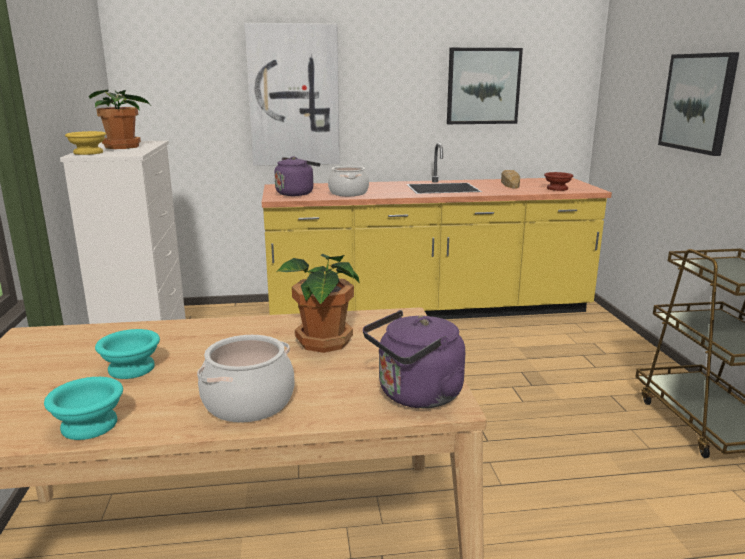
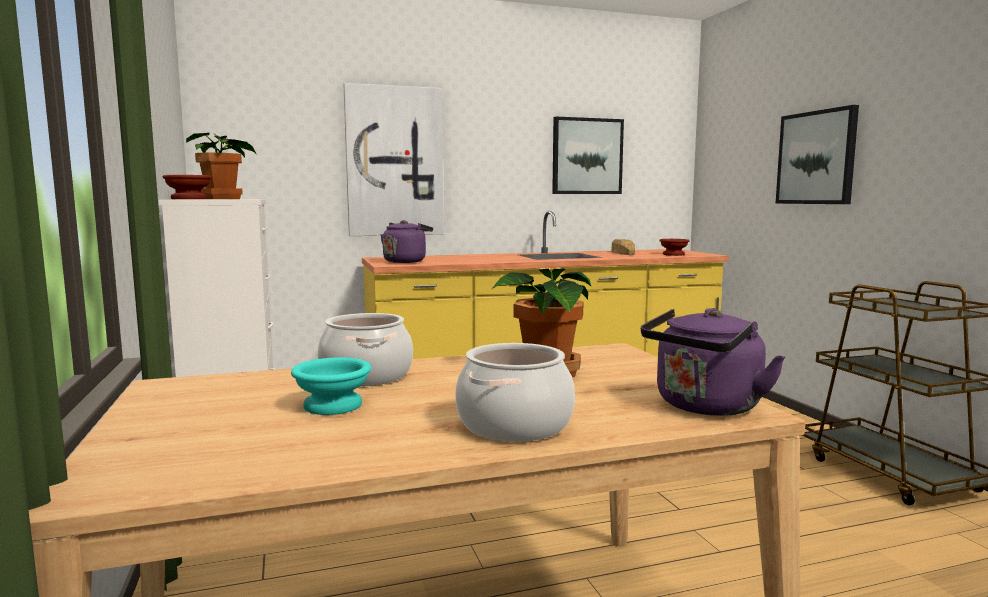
camera: 10 degrees left, 10 degrees down
(89, 153) = (190, 199): yellow bowl -> brown bowl
(92, 425) = (329, 458): turquoise bowl -> none
(348, 193) = (464, 260): cooking pot -> cooking pot (367, 376)

